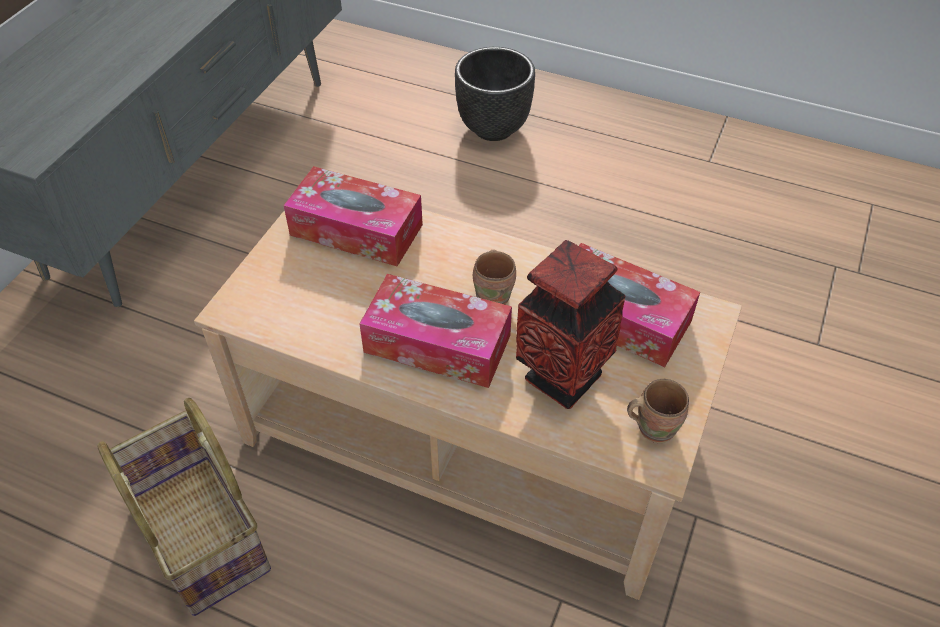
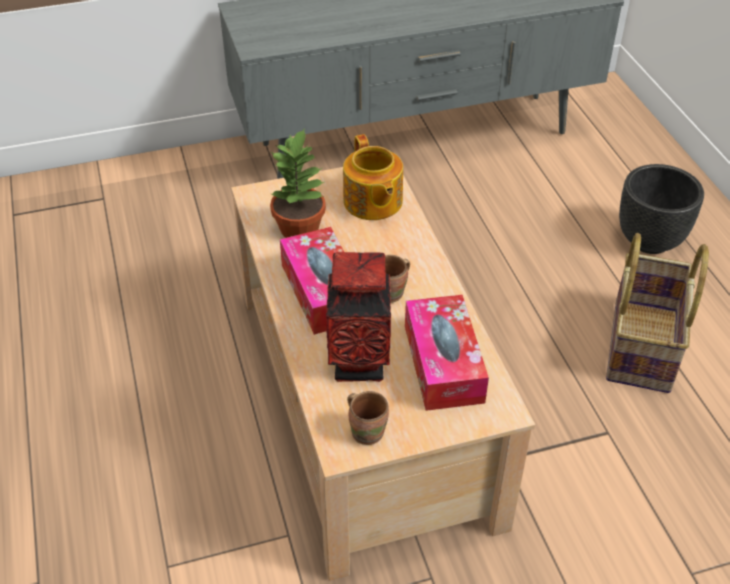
camera: 50 degrees right, 5 degrees down
(204, 533) = (173, 331): basket -> basket (643, 346)
(328, 304) = (300, 228): none -> potted plant
(356, 230) = (372, 202): tissue box -> teapot

